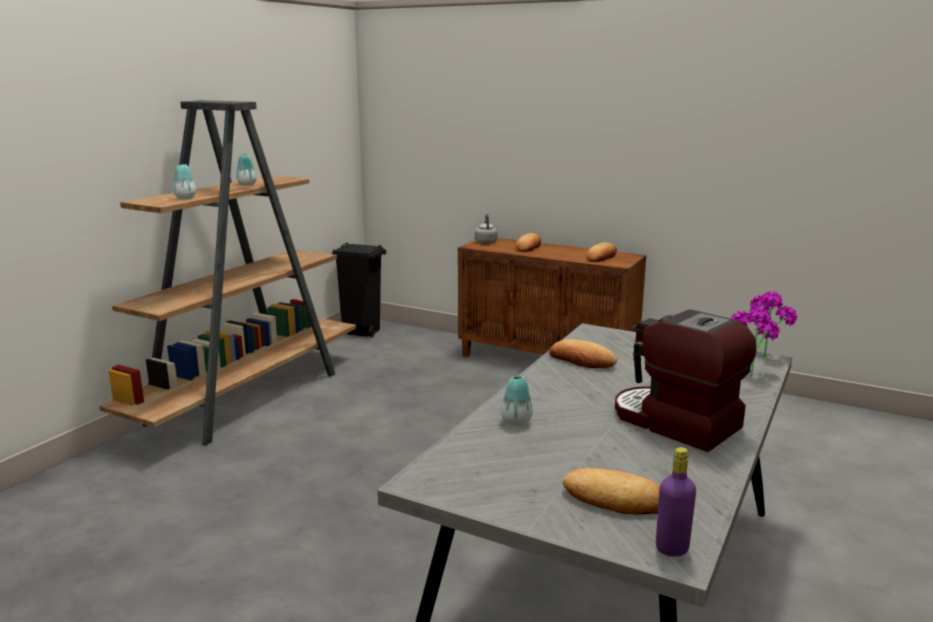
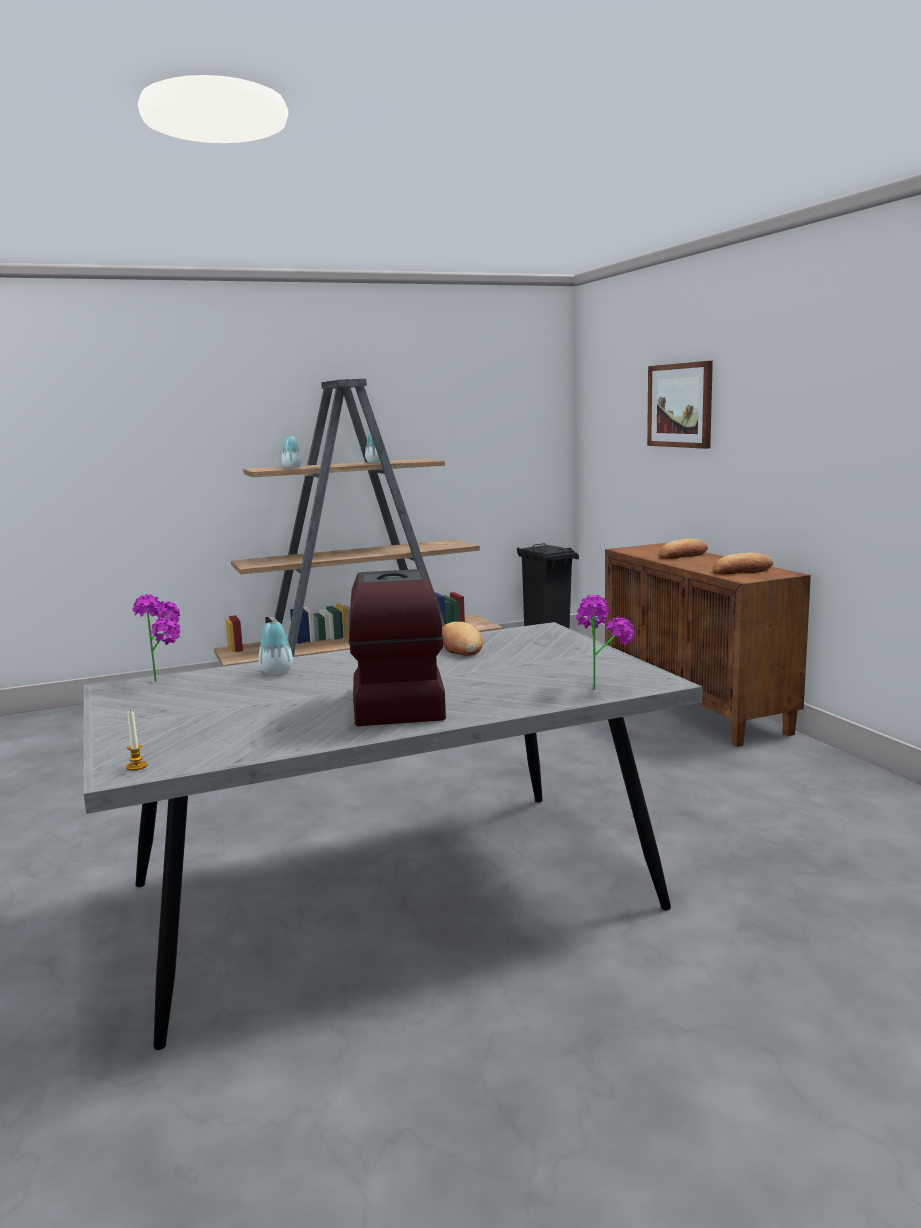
camera: 40 degrees right, 5 degrees down
(485, 242) = (649, 547): grey kettle -> none
(500, 125) = (680, 405): none -> picture
(615, 499) = (193, 731): bread -> none
(672, 548) = (137, 766): purple bottle -> candle
(765, 354) = (676, 677): potted plant -> potted plant (167, 679)

